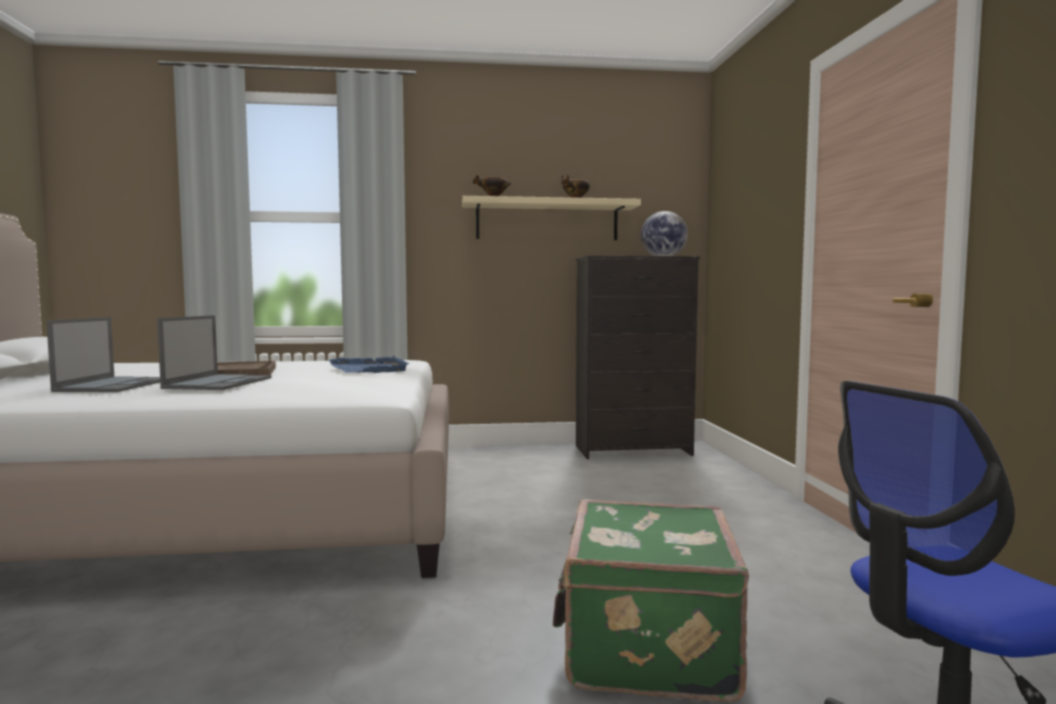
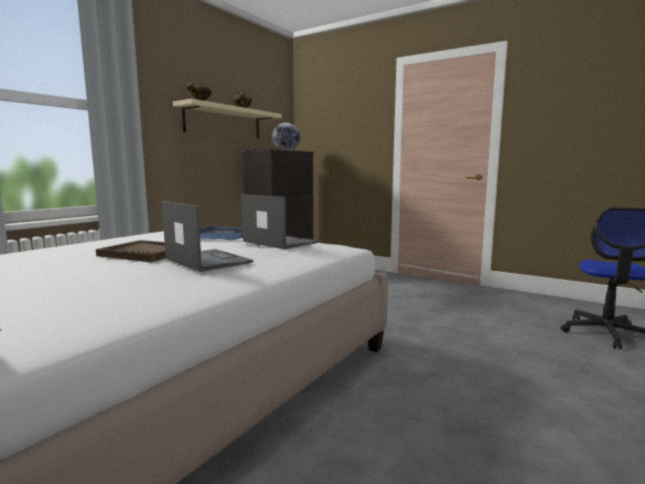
camera: 50 degrees left, 5 degrees up
(115, 385) = (116, 281): laptop -> laptop (279, 242)
(645, 647) = (495, 334): green suitcase -> none

